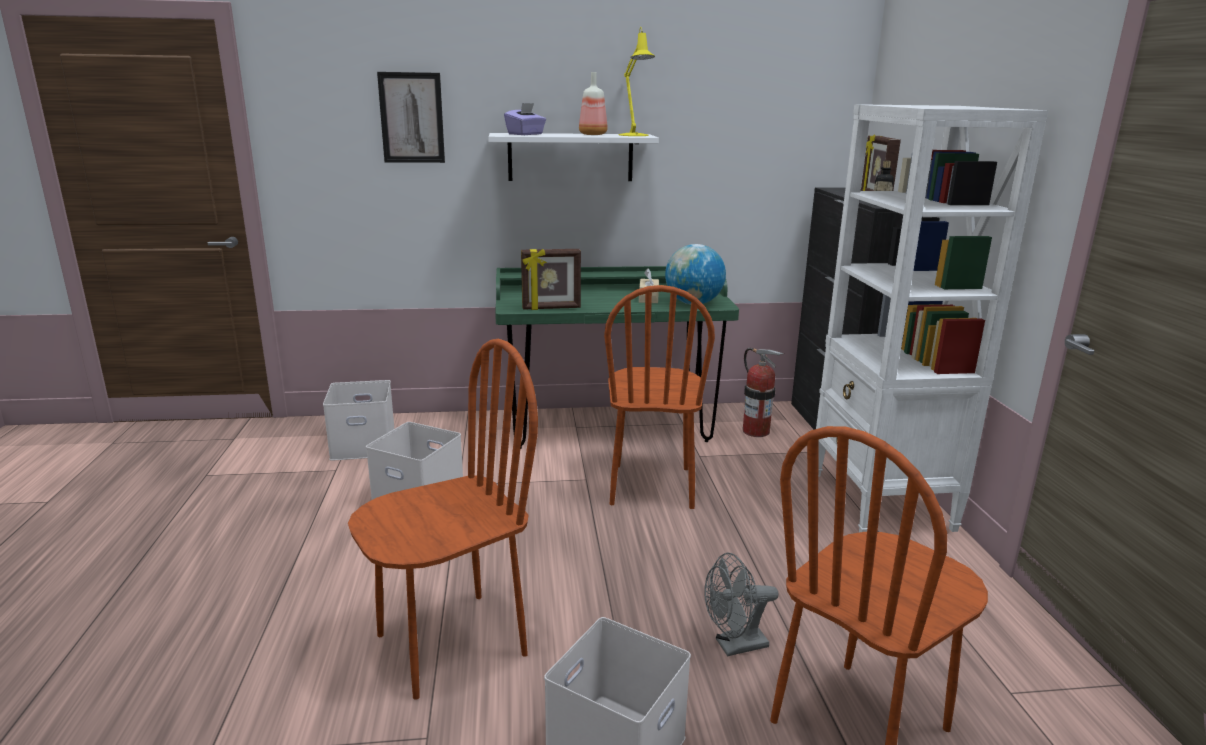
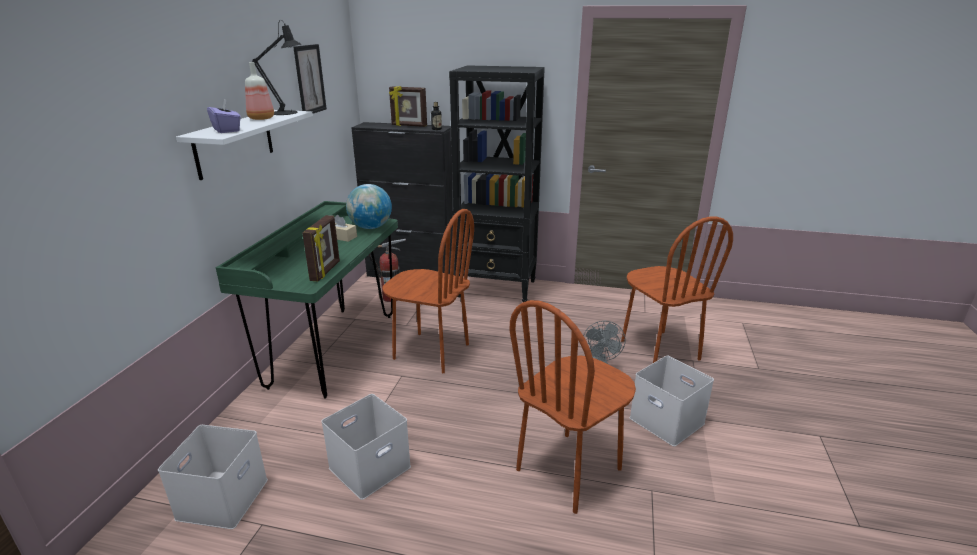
camera: 70 degrees left, 5 degrees up
(412, 118) = (104, 138): picture -> picture (310, 79)
(451, 643) = (569, 470): brown chair -> brown chair turned 120 degrees counterclockwise
(635, 135) = (288, 113): yellow table lamp -> black table lamp
(881, 502) = (497, 289): white bookcase -> black bookcase

